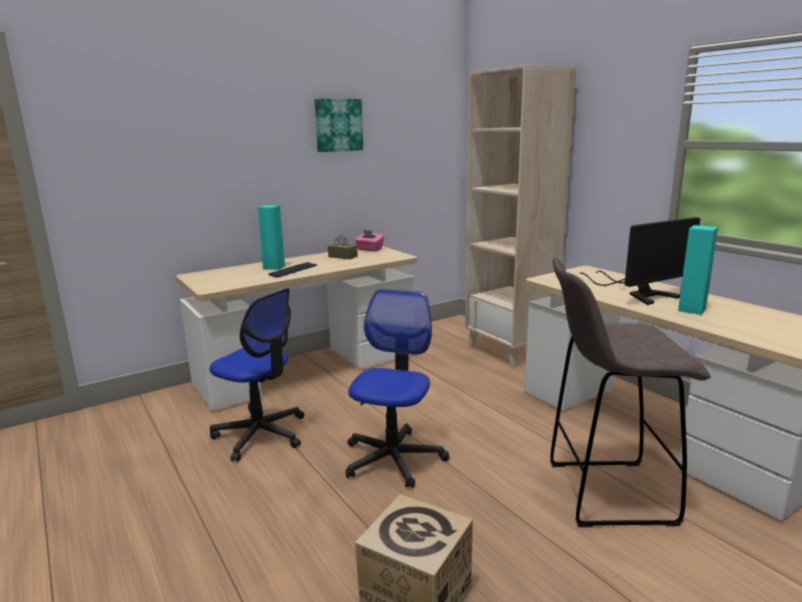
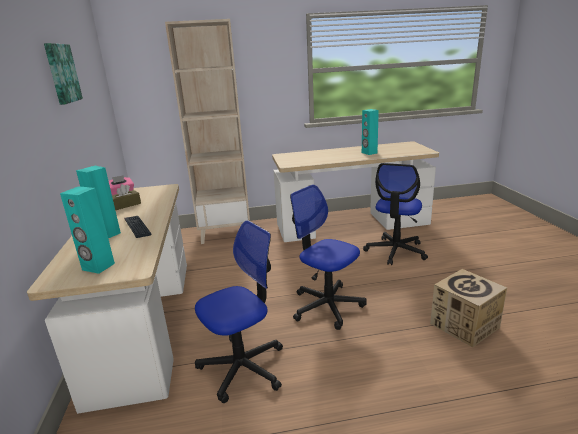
camera: 65 degrees left, 5 degrees up
(214, 279) = (98, 267): none -> turquoise speaker
(605, 492) = (395, 251): grey stool -> office chair
(640, 293) = (335, 155): monitor -> none

